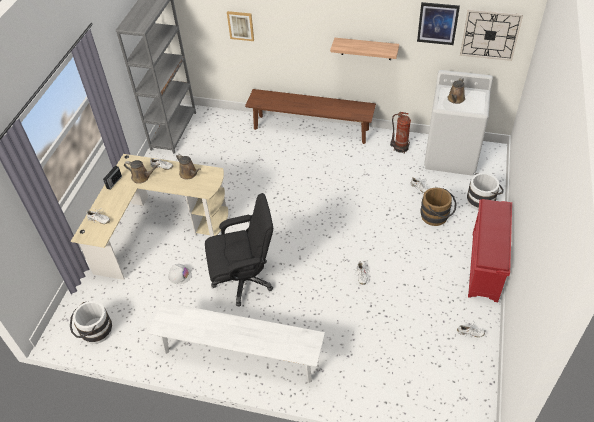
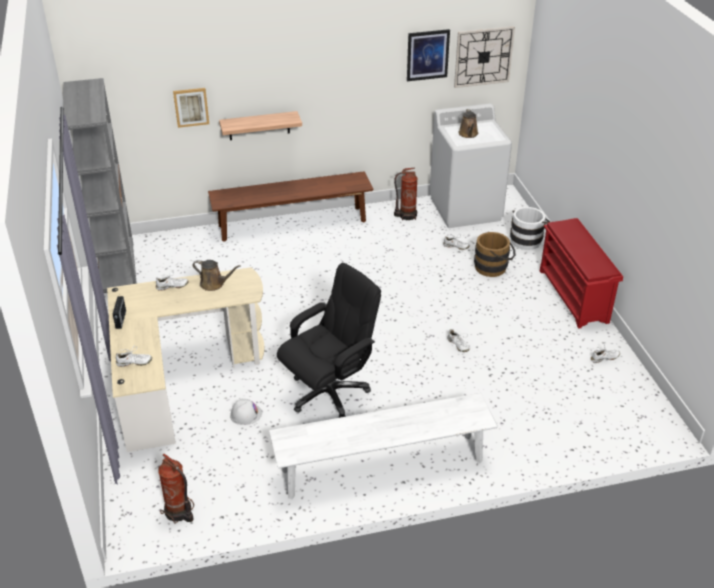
camera: 30 degrees left, 10 degrees down
(94, 332) = (179, 512): white bucket -> fire extinguisher
(142, 177) = (155, 304): brown watering can -> none
(366, 48) = (349, 103): shelf -> shelf (259, 125)

